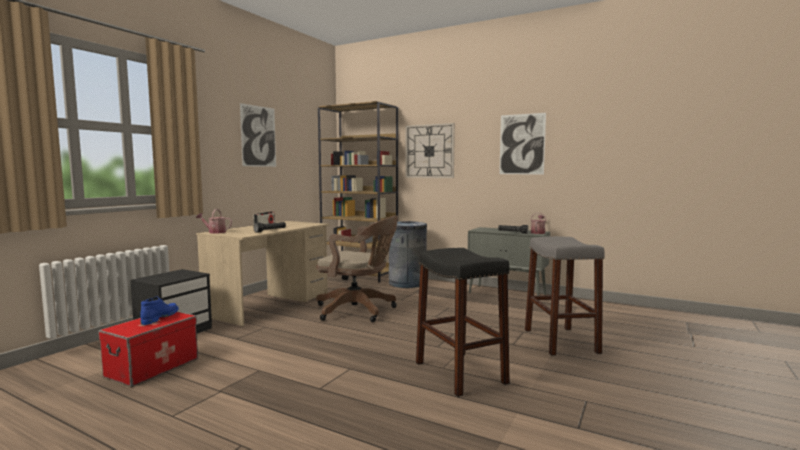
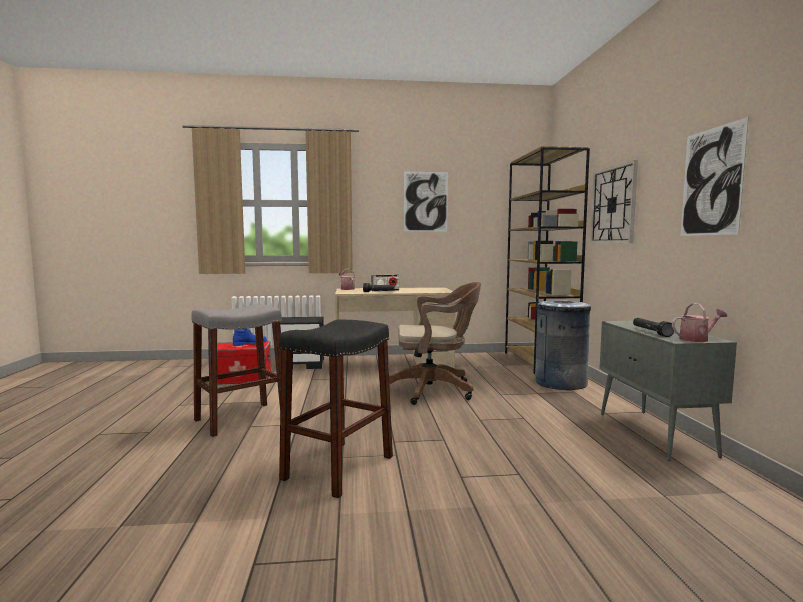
camera: 55 degrees right, 0 degrees up
(359, 311) = (434, 390): brown office chair -> brown office chair turned 75 degrees counterclockwise
(560, 341) = (527, 505): grey stool -> grey stool (241, 419)

